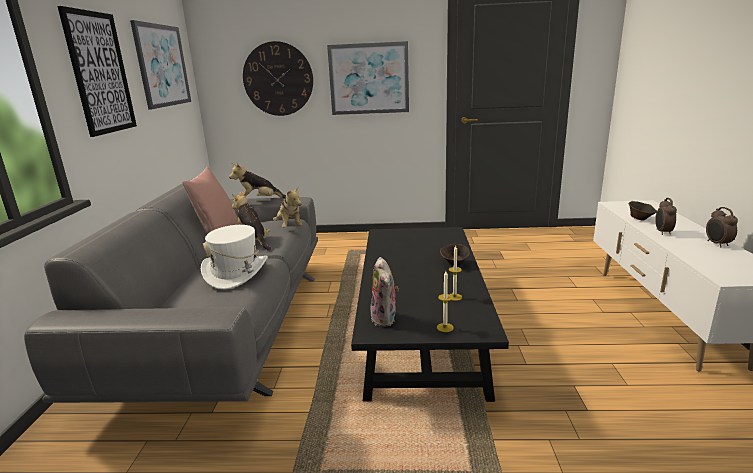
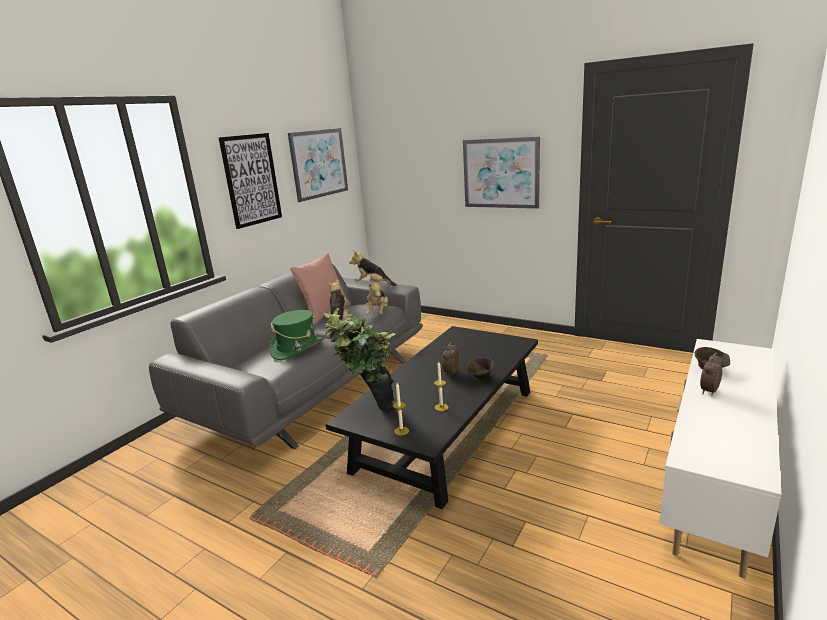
camera: 30 degrees right, 0 degrees up
(236, 273) = (297, 348): white hat -> green hat
(278, 79) = (421, 171): wall clock -> none
(385, 319) = (369, 411): plush toy -> potted plant
(717, 244) = (752, 420): alarm clock -> alarm clock (450, 373)

